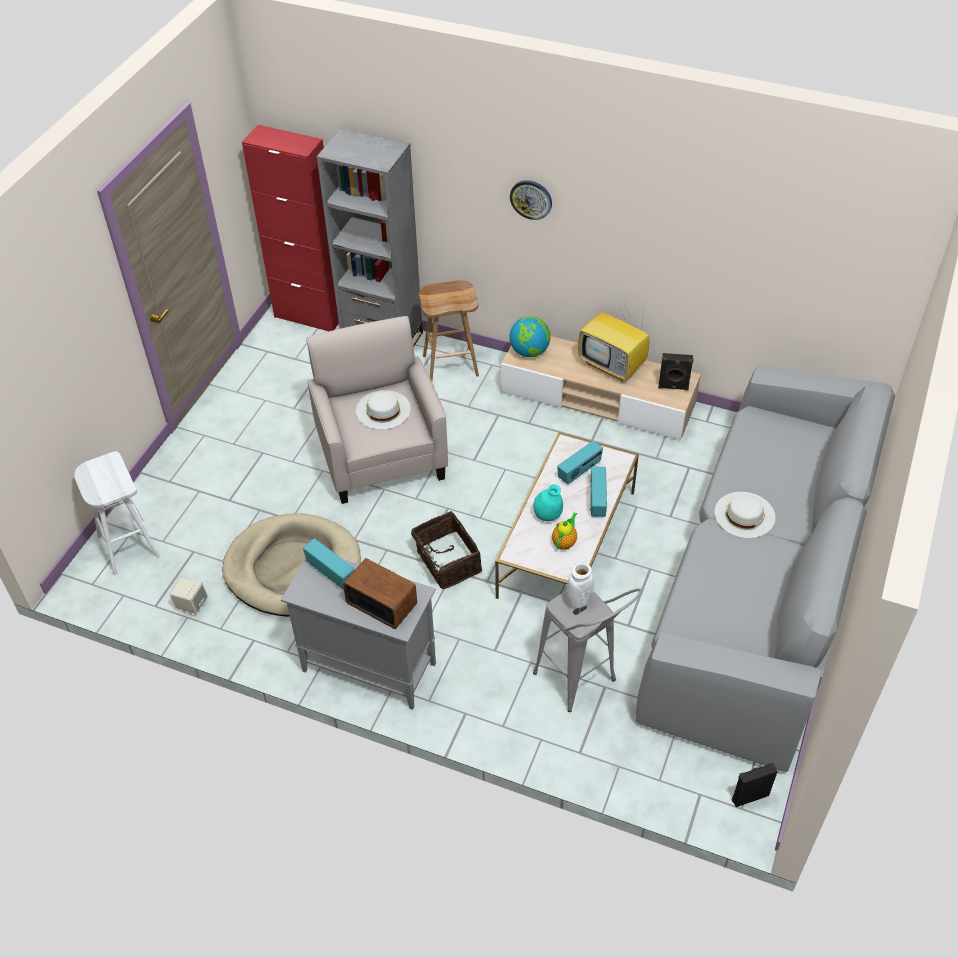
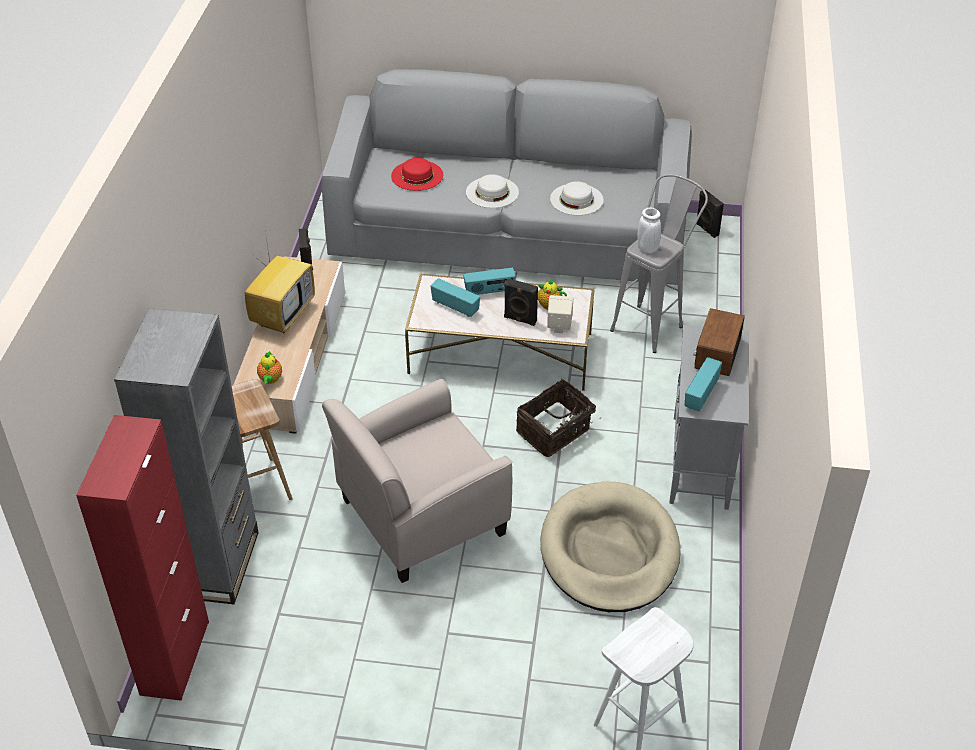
camera: 105 degrees left, 5 degrees down
(192, 605) = (693, 627): beige speaker -> beige speaker (559, 326)
(383, 409) = (421, 454): white hat -> white hat (576, 199)
(529, 351) = (270, 380): globe -> teapot
(531, 199) = (201, 241): wall clock -> none
(547, 516) = (520, 320): turquoise vase -> black speaker
(785, 458) = (417, 175): none -> red hat

